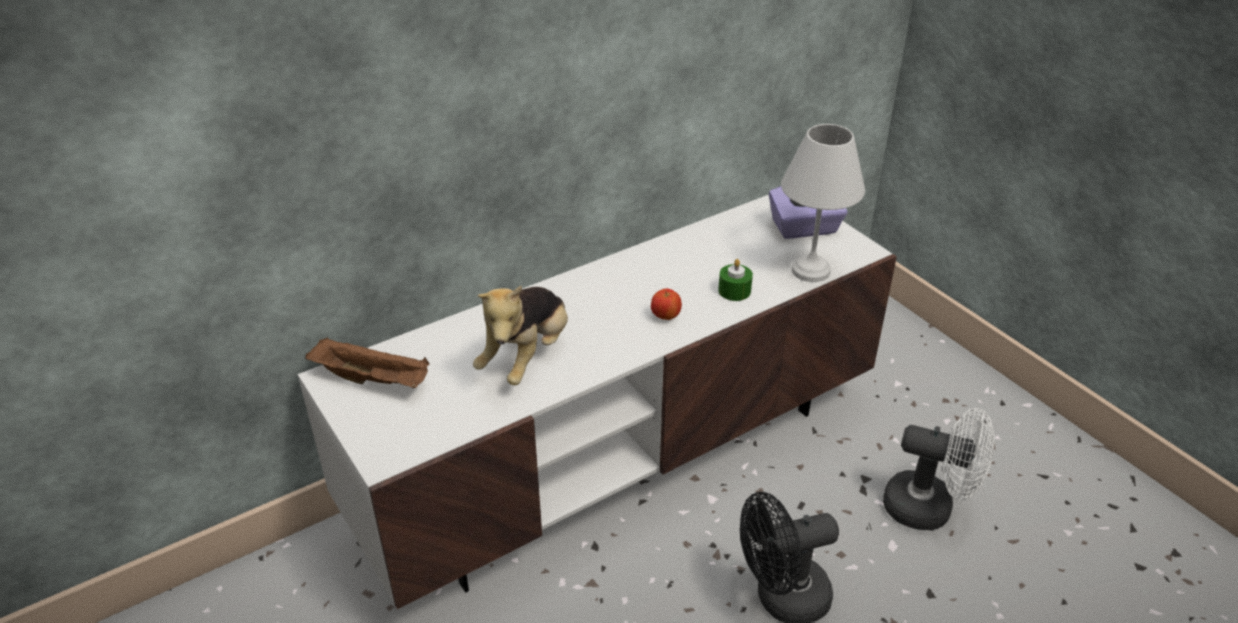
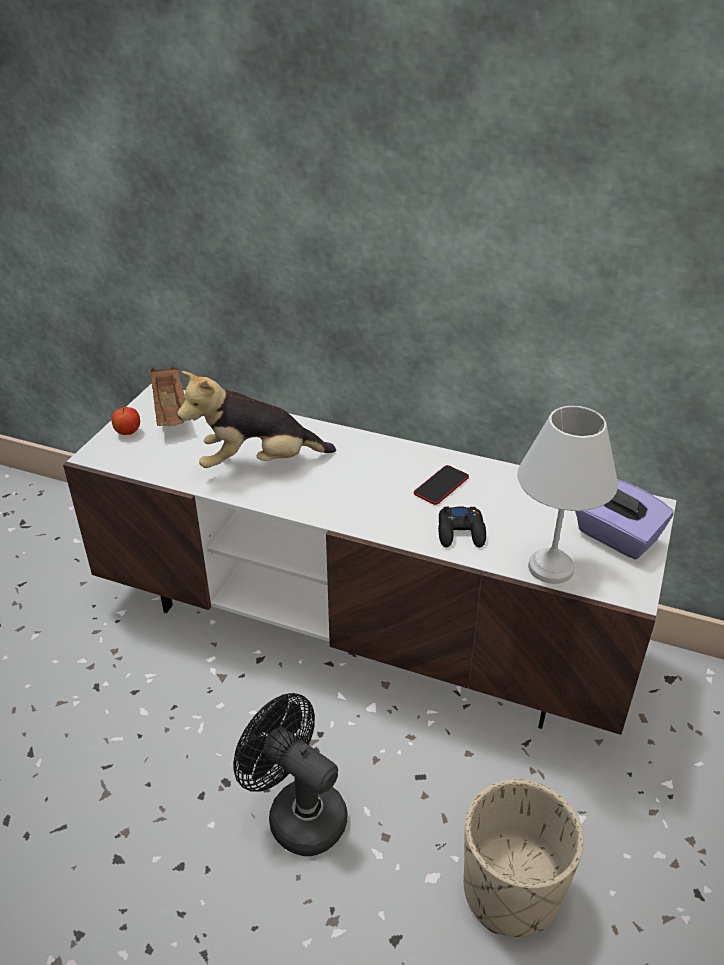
camera: 55 degrees right, 0 degrees up
(665, 317) = (380, 509): apple -> apple (128, 432)
(669, 274) = (441, 486): none -> phone
(734, 291) = (461, 532): green candle -> black game controller
(929, 508) = (511, 891): white fan -> beige planter

